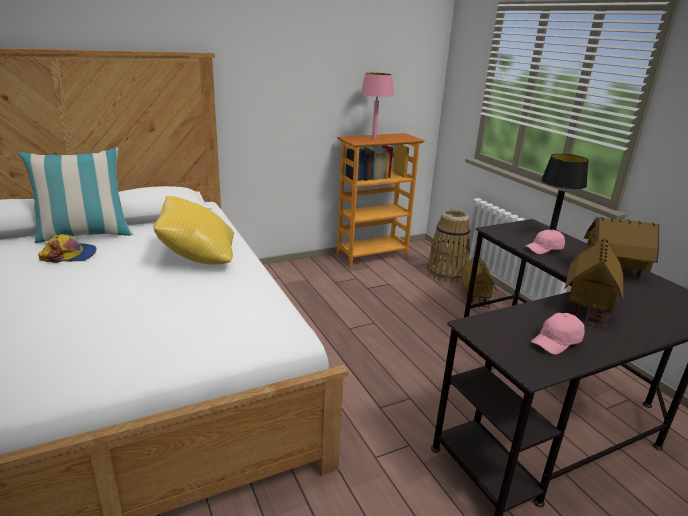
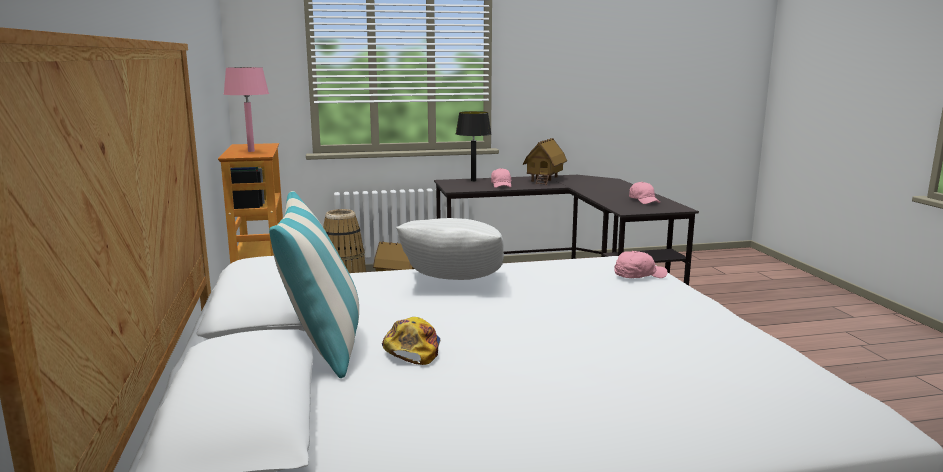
camera: 75 degrees left, 10 degrees down
(198, 257) = (453, 284): yellow pillow -> white pillow
(218, 337) = (639, 276): none -> pink cap
(588, 306) = (597, 190): toy house -> none

